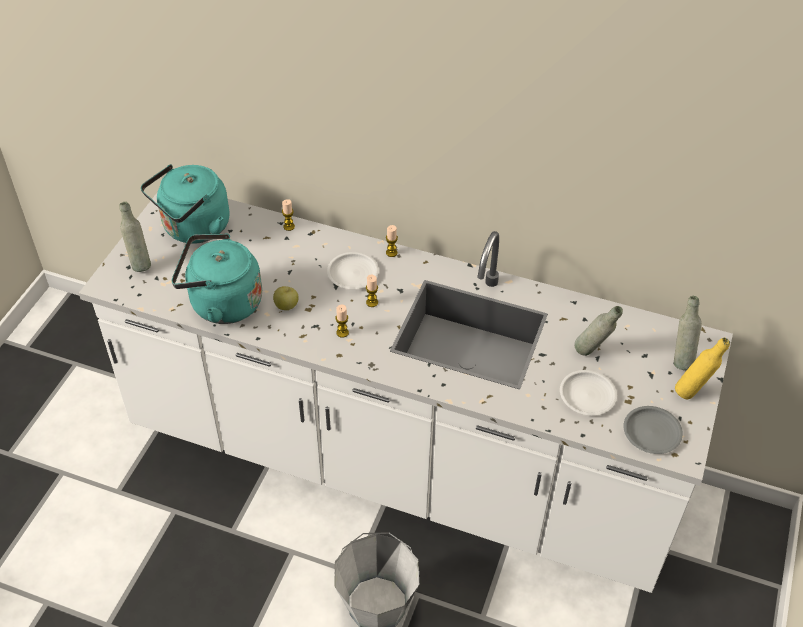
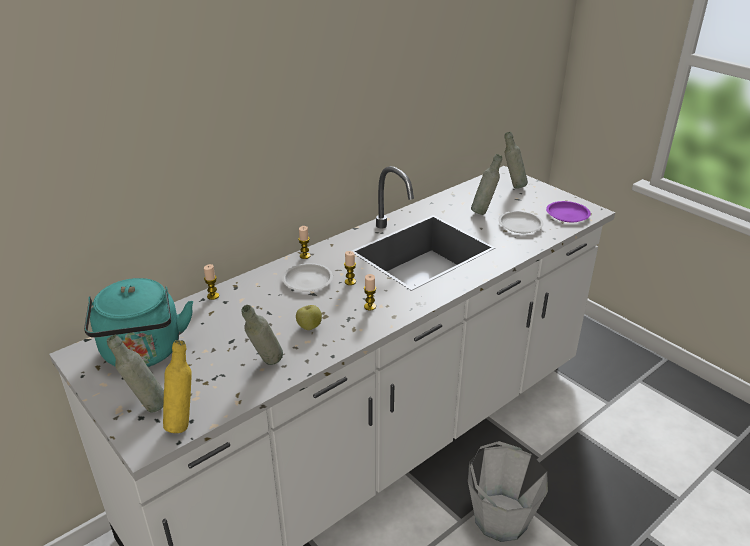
camera: 60 degrees left, 15 degrees down
(221, 303) = (266, 365): turquoise kettle -> grey bottle
(651, 432) = (567, 215): grey plate -> purple plate
(692, 392) = (542, 191): yellow bottle -> yellow bottle (183, 422)

